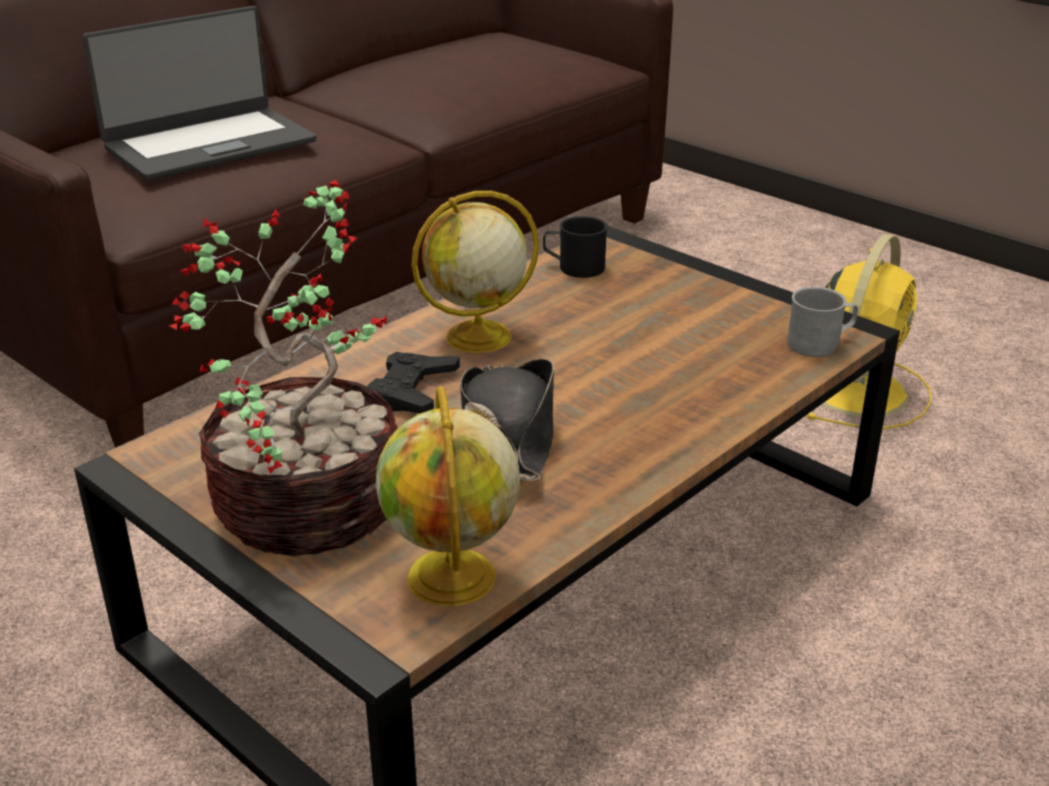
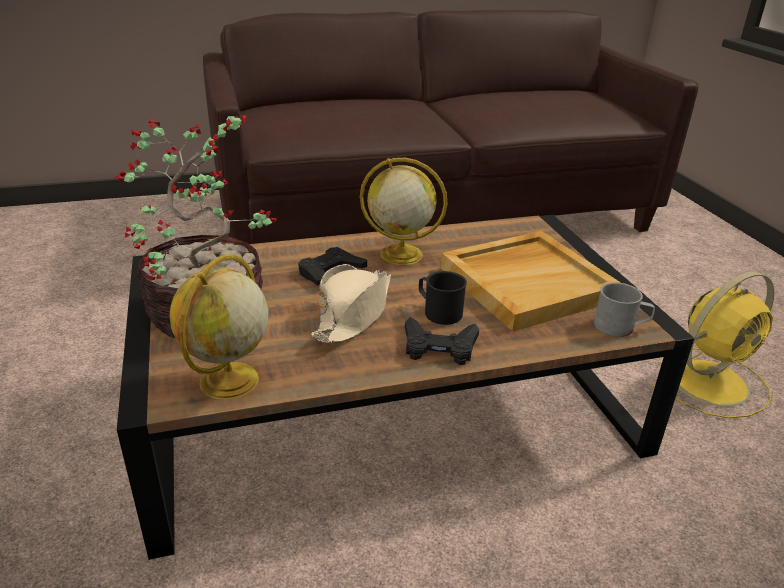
camera: 30 degrees right, 0 degrees up
(209, 144) = (347, 114): laptop -> none
(508, 433) = (354, 313): black hat -> beige hat
(574, 267) = (503, 232): black mug -> black mug (438, 311)
(657, 438) = (439, 347): none -> black game controller
(670, 324) = (527, 282): none -> beige tray

